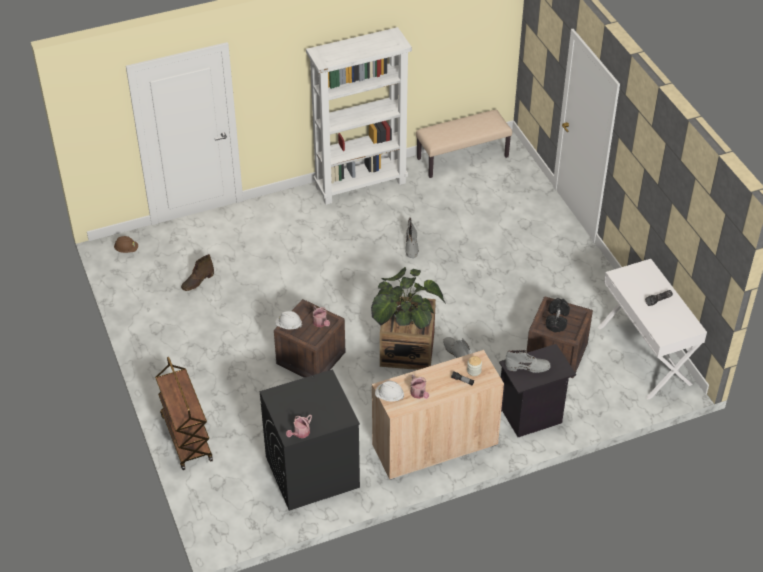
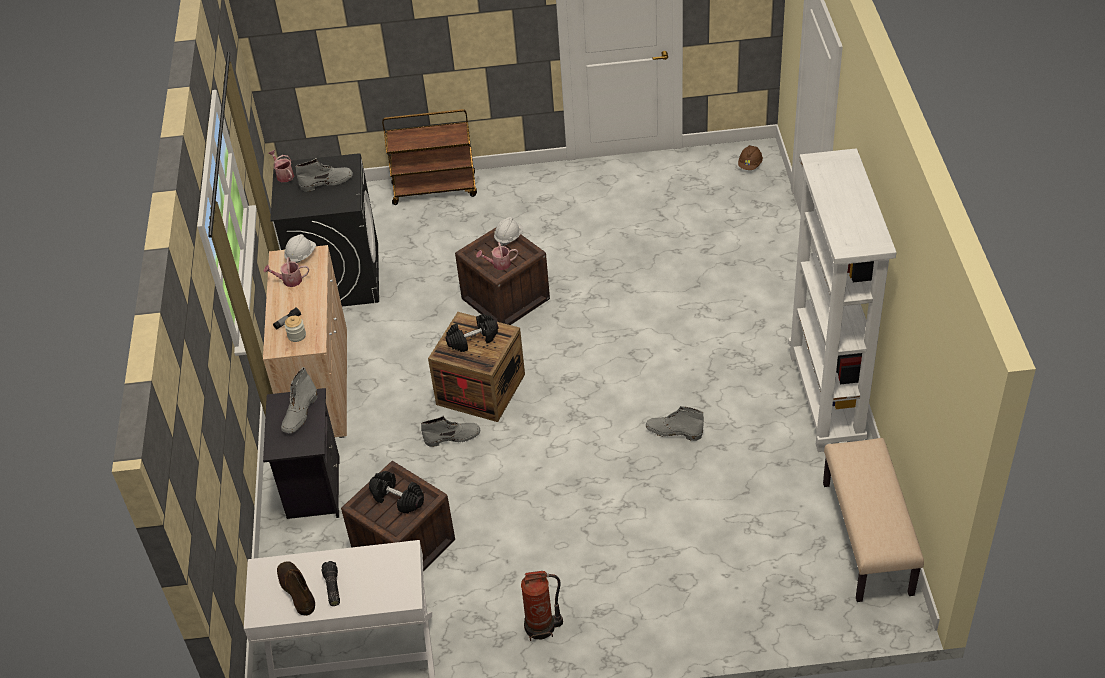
camera: 110 degrees right, 0 degrees up
(197, 281) = (674, 218): brown boot -> brown boot (296, 590)
(302, 401) = (327, 182): none -> grey boot
(406, 316) = (473, 340): potted plant -> black dumbbell
(584, 276) = (541, 627): none -> fire extinguisher

